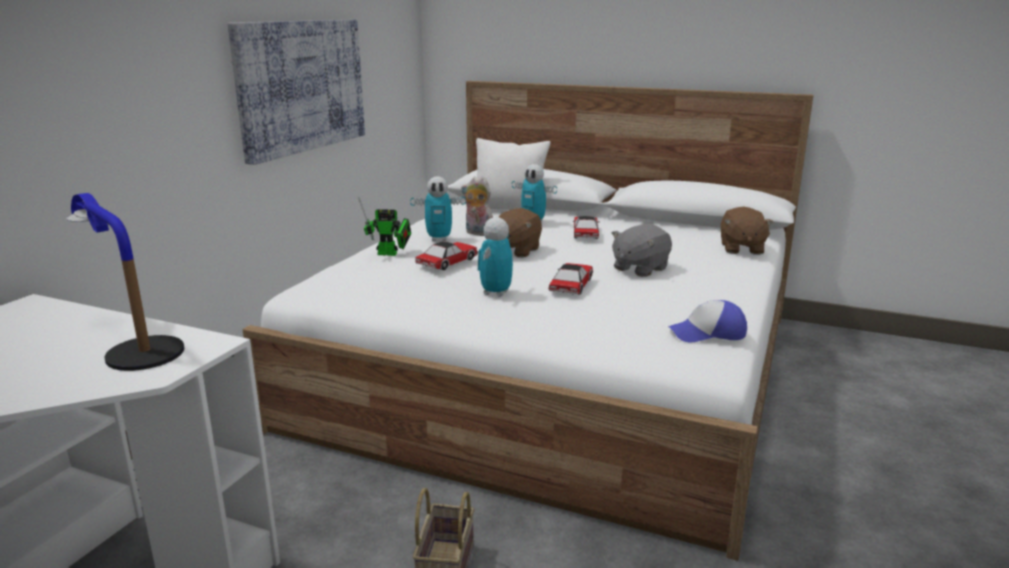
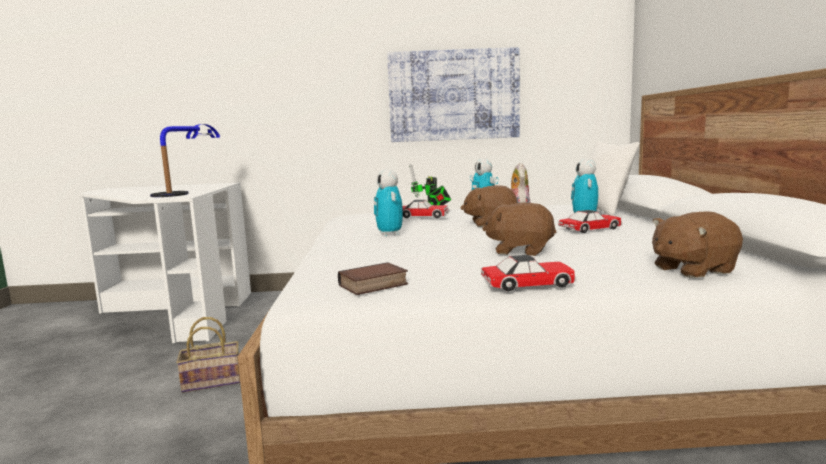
camera: 65 degrees right, 10 degrees down
(496, 293) = (390, 234): toy robot -> toy robot turned 105 degrees counterclockwise
(571, 285) = (436, 243): toy car -> toy car (528, 284)
(639, 268) = (520, 250): grey plush toy -> brown plush toy
(708, 333) = (373, 285): cap -> book

